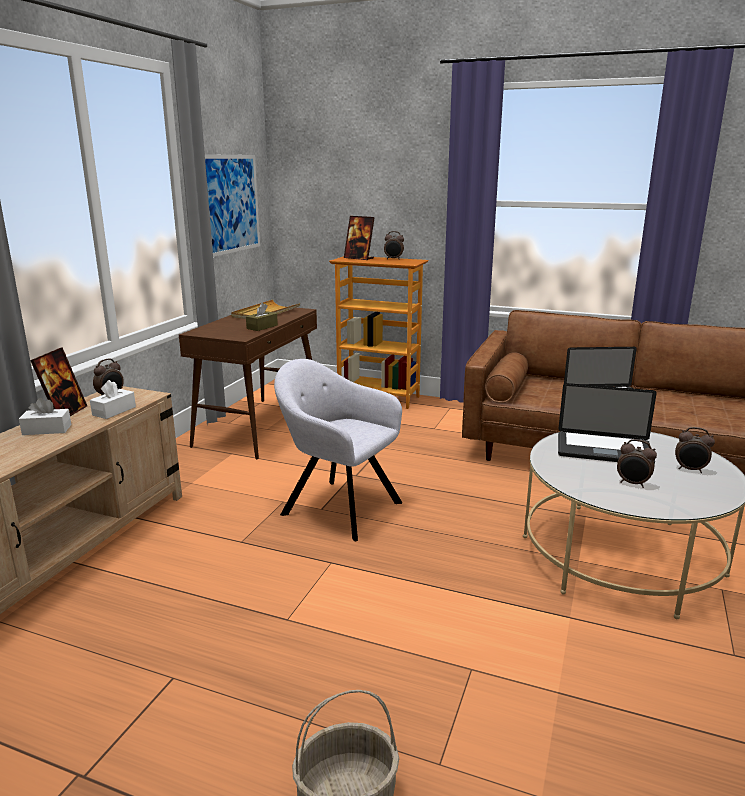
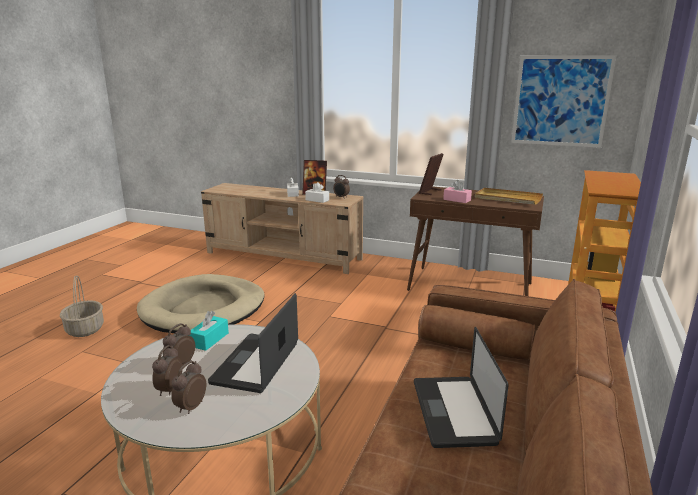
camera: 90 degrees right, 0 degrees up
(262, 327) = (457, 200): brown tissue box -> pink tissue box
(275, 628) = (204, 309): none -> beige dog bed
(337, 507) = (332, 322): grey armchair -> none
(359, 258) = (615, 177): picture frame -> picture frame (430, 192)
(393, 259) = (630, 186): alarm clock -> alarm clock (169, 390)
(575, 475) = (209, 339): none -> turquoise tissue box

